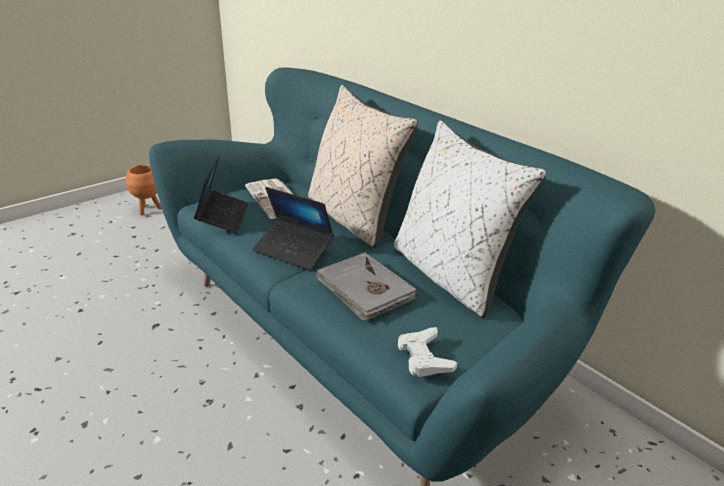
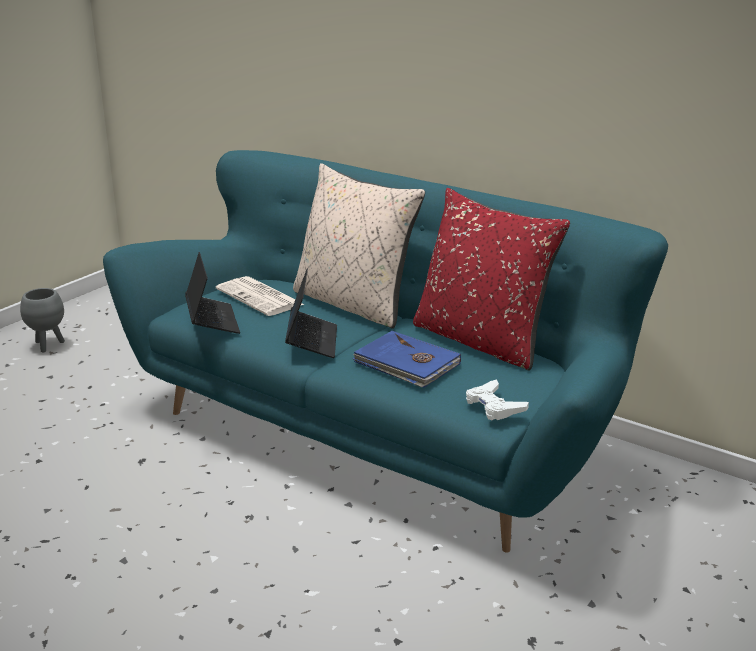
camera: 15 degrees left, 5 degrees down
(148, 209) = (48, 345): orange planter -> grey planter
(293, 250) = (312, 341): laptop -> laptop turned 105 degrees counterclockwise
(364, 290) = (407, 364): grey book -> blue book
(451, 275) = (481, 341): white pillow -> red pillow

